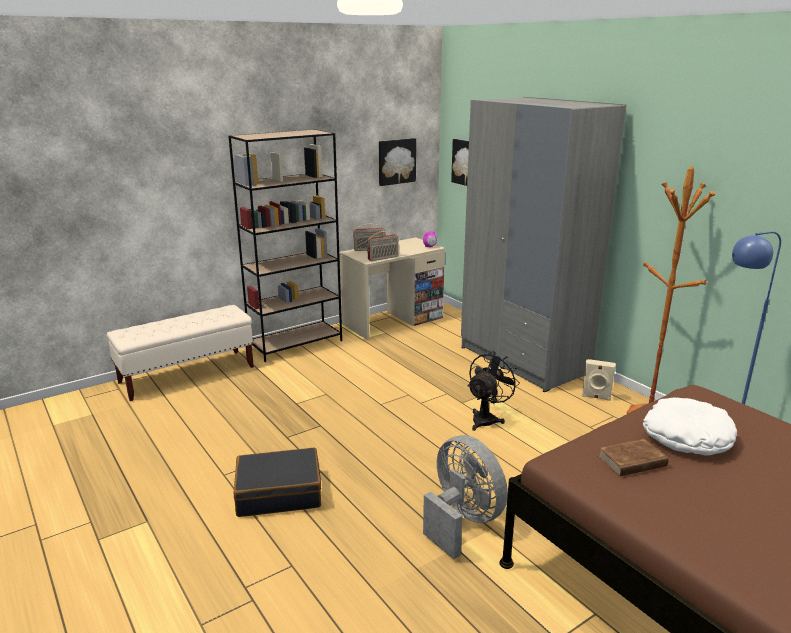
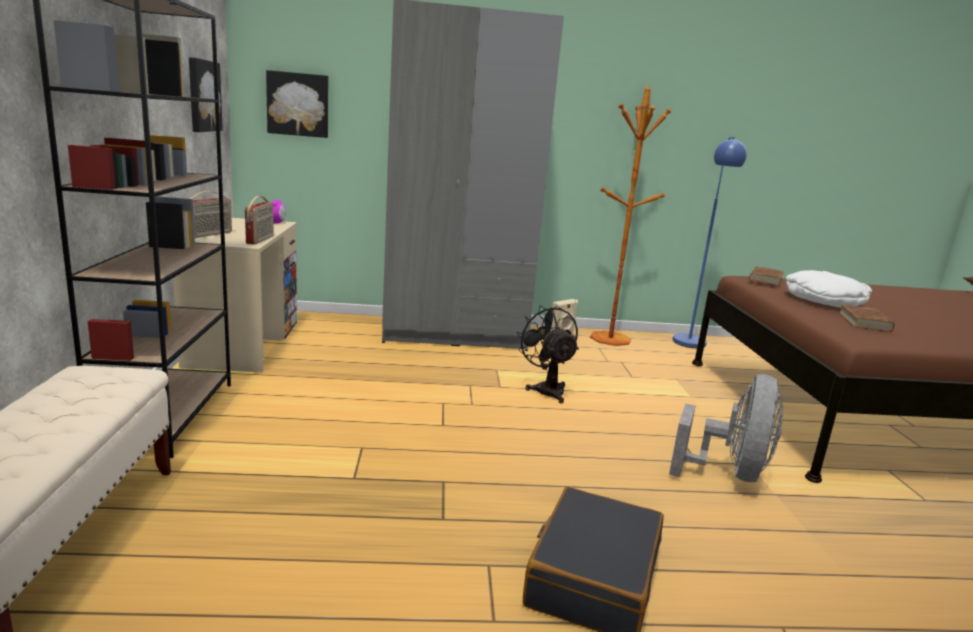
camera: 60 degrees left, 5 degrees down
(462, 521) = (729, 473): grey fan -> grey fan turned 120 degrees clockwise
(706, 400) = (765, 279): none -> brown book

